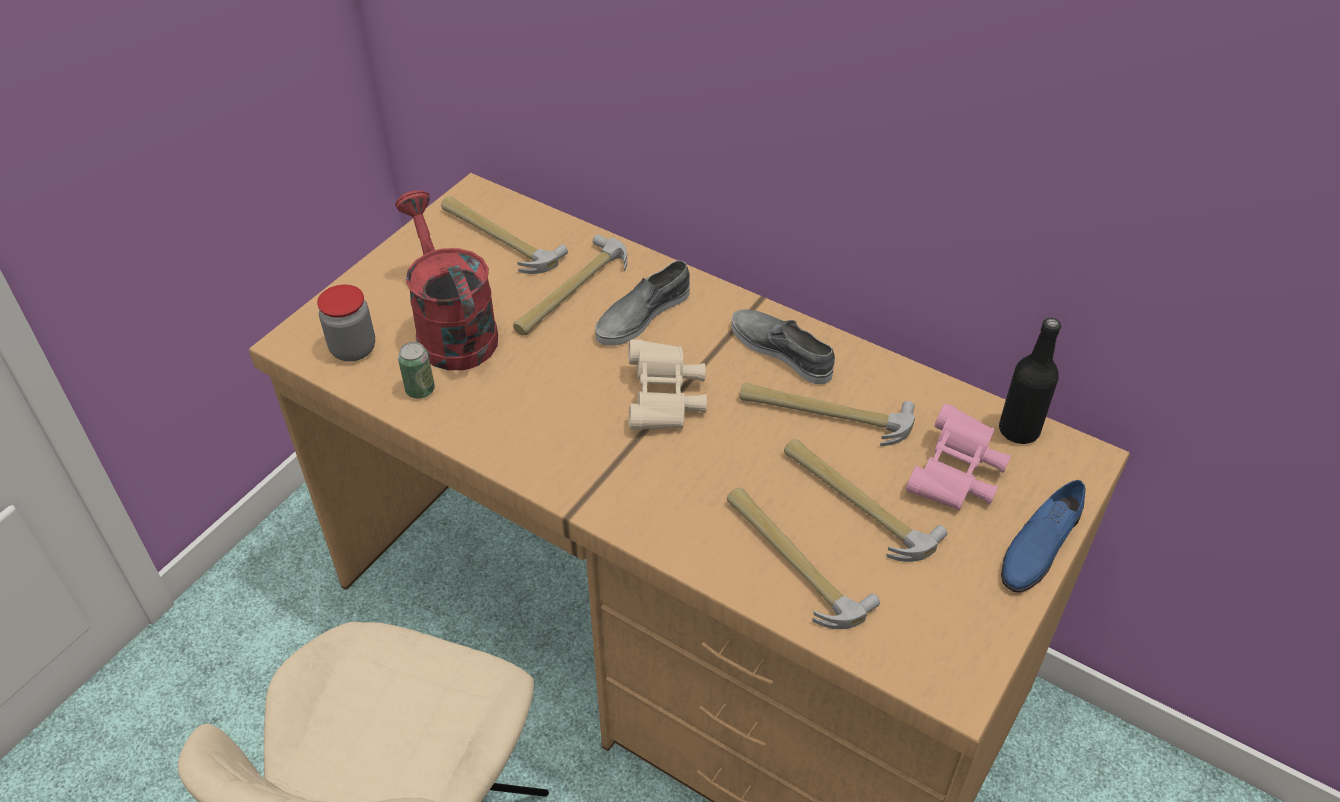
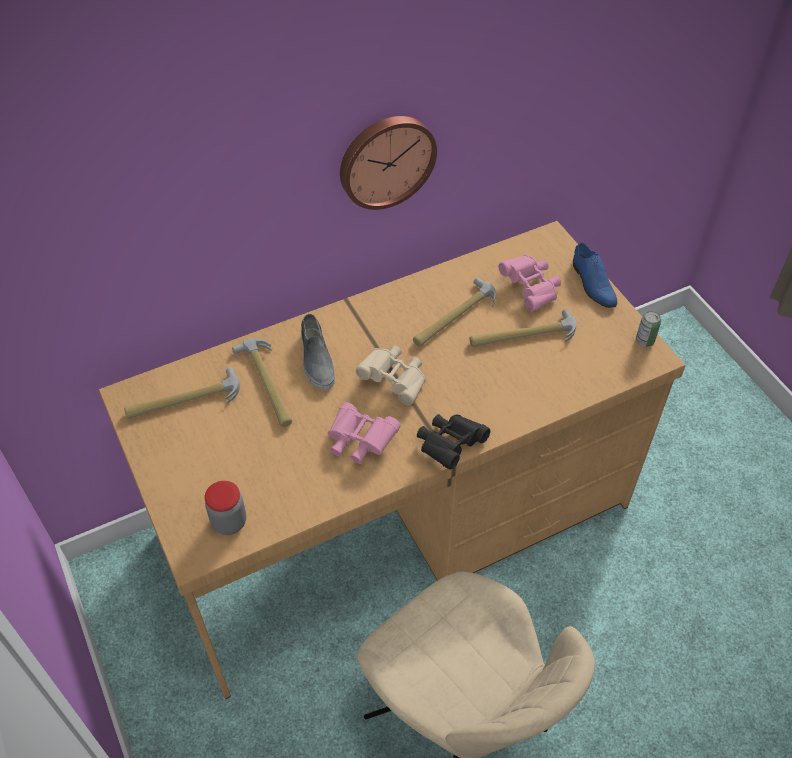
camera: 60 degrees left, 5 degrees up
(420, 390) = (297, 498): can -> can (644, 340)
(451, 329) = (253, 460): red watering can -> none
(542, 409) = (359, 441): none -> pink binoculars
(596, 501) = (450, 445): none -> black binoculars
(782, 350) = (394, 311): grey shoe -> none
(793, 560) = (544, 379): hammer -> none
(866, 128) = (386, 160): none -> wall clock
(1018, 430) = (518, 250): black bottle -> none

